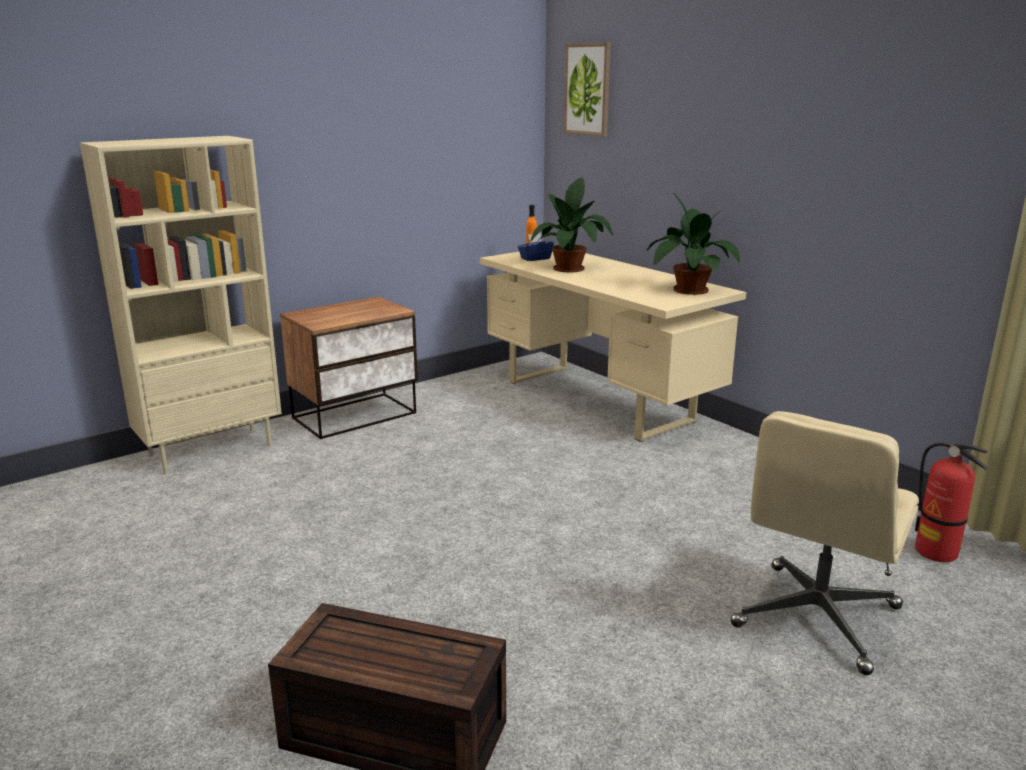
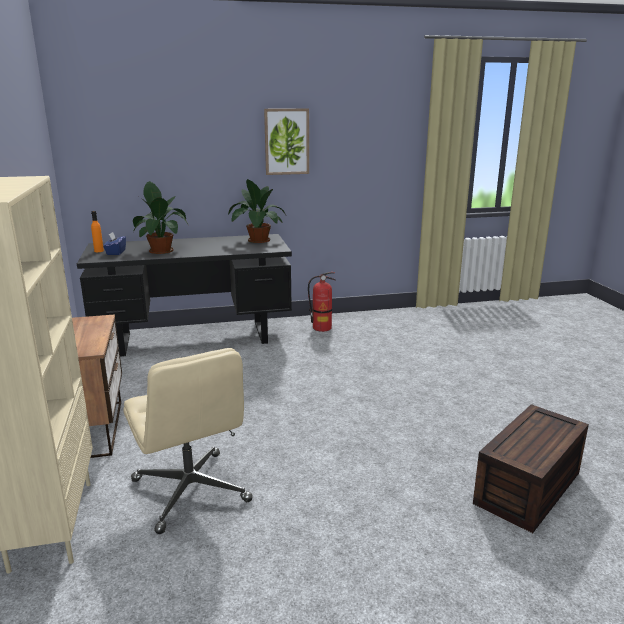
camera: 65 degrees left, 0 degrees up
(588, 89) = (105, 114): picture -> picture (286, 141)
(598, 400) = (195, 338): beige desk -> black desk
(816, 618) = (469, 357): beige office chair -> beige office chair (191, 491)
(936, 552) = (432, 320): fire extinguisher -> fire extinguisher (322, 328)

